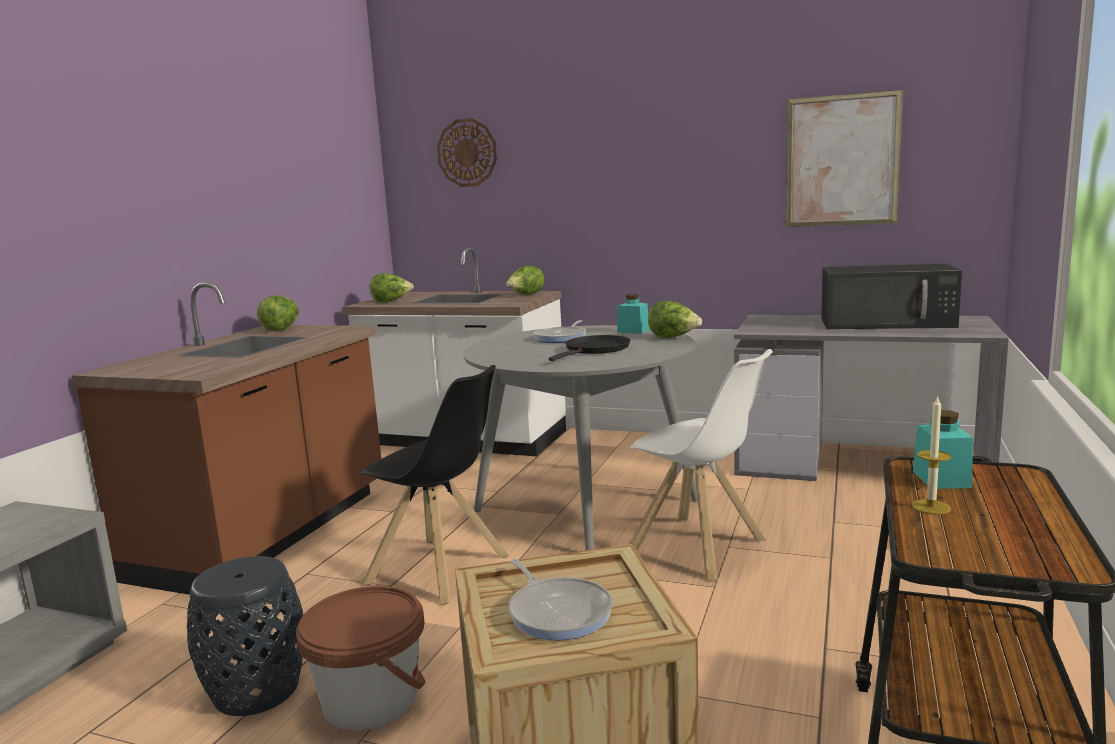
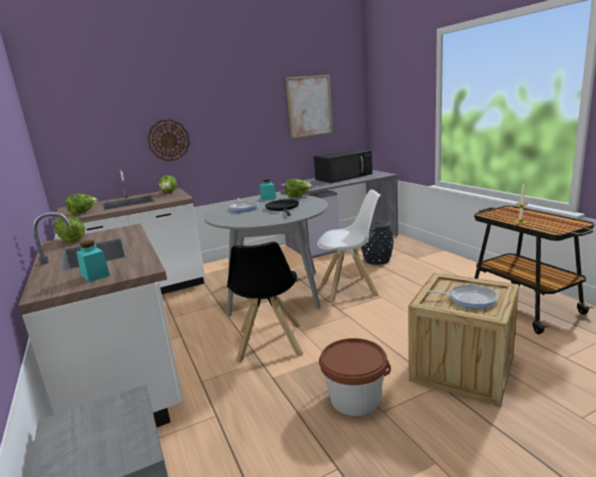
camera: 45 degrees left, 5 degrees up
(256, 691) = (300, 431): black stool -> black stool (377, 260)
(268, 534) = (126, 381): brown counter -> white counter
(440, 570) = (269, 344): black chair -> black chair turned 105 degrees clockwise
(467, 153) = (100, 107): wall clock -> wall clock (168, 140)
(941, 479) = (500, 215): turquoise jar -> turquoise jar (95, 275)

